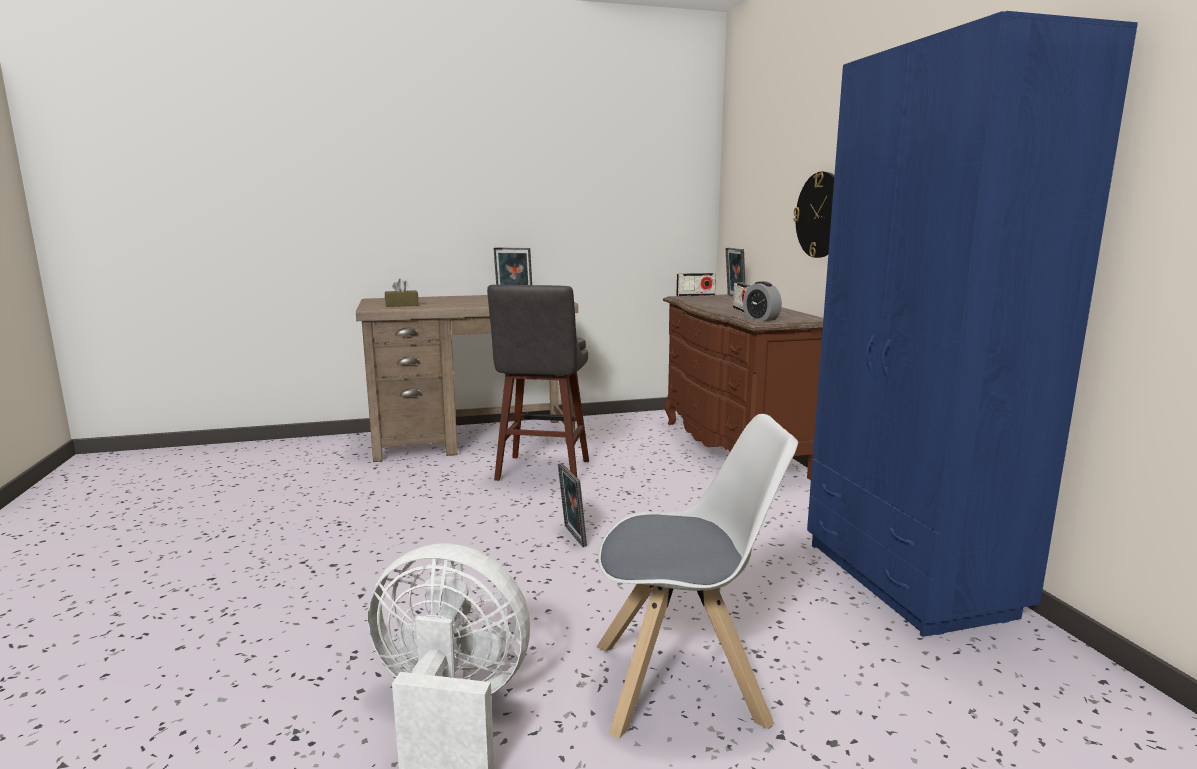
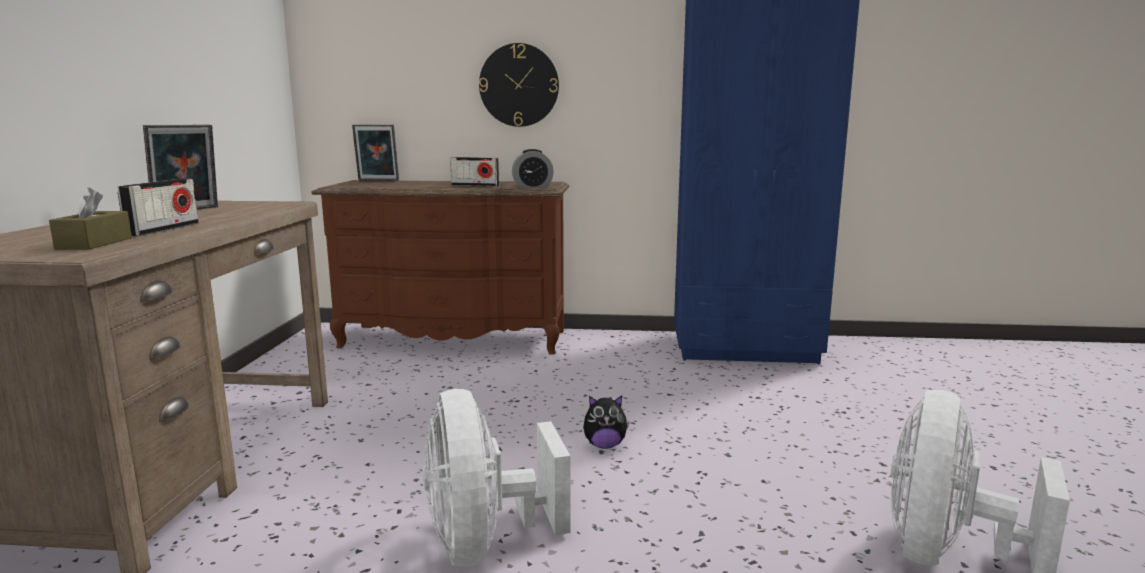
camera: 70 degrees left, 0 degrees up
(419, 522) = (485, 543): none -> white fan
(541, 472) = (396, 435): grey stool -> none
(572, 536) = (604, 445): picture frame -> plush toy
(684, 683) = (883, 443): chair -> none
(695, 295) = (340, 184): radio -> radio (163, 229)

